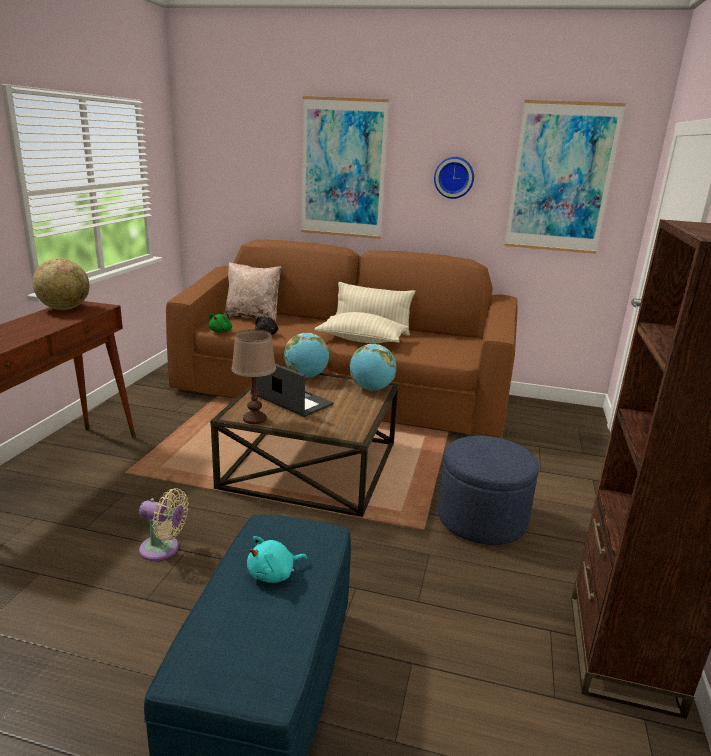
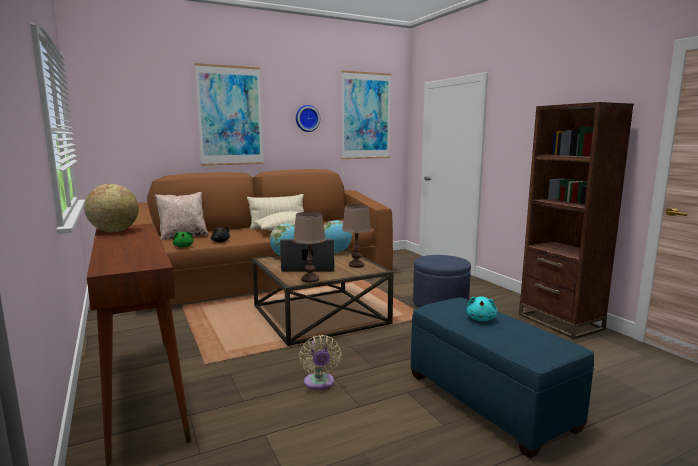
camera: 40 degrees left, 10 degrees down
(163, 549) = (319, 383): beige fan -> beige fan turned 105 degrees clockwise
(348, 418) = (356, 265): none -> brown table lamp

